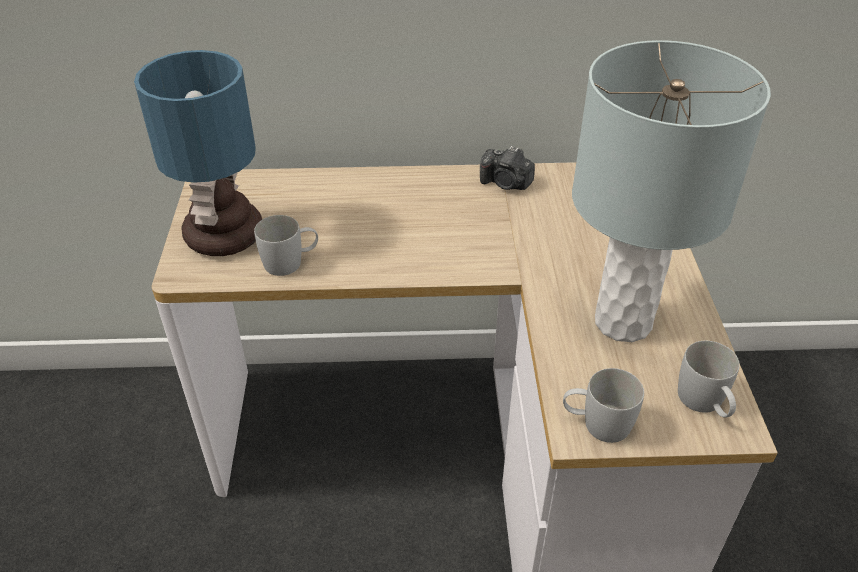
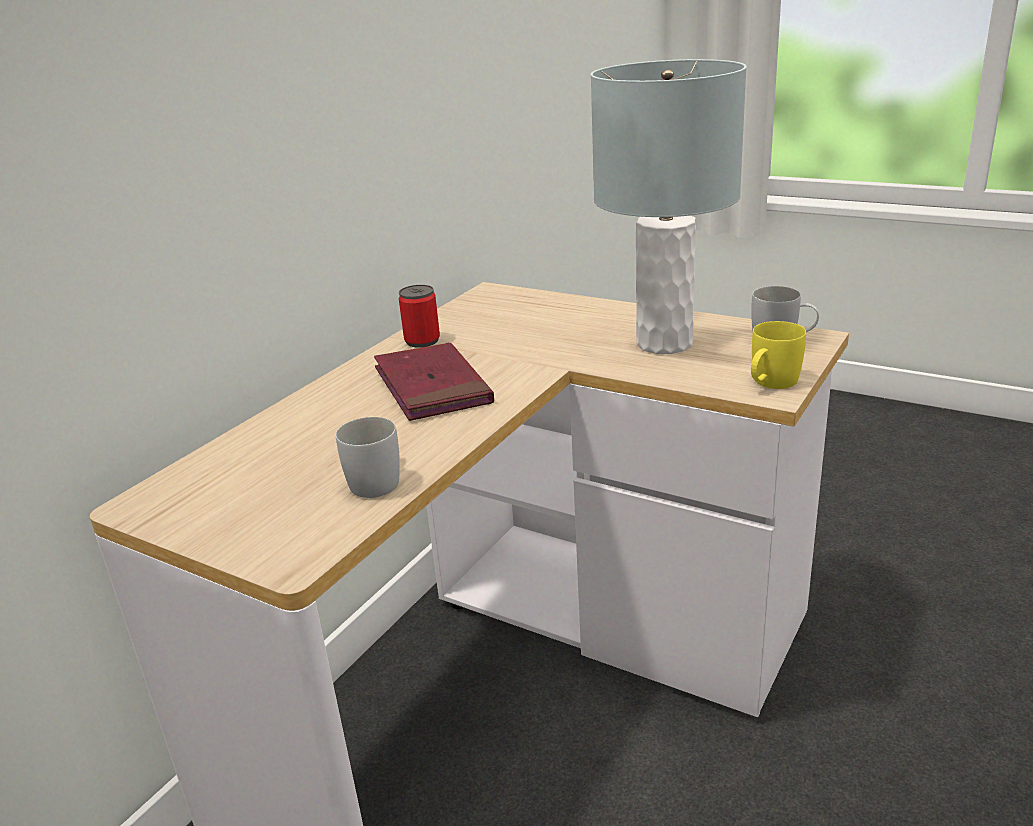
camera: 55 degrees left, 15 degrees down
(225, 237) = (268, 514): table lamp -> none
(434, 225) = (432, 387): none -> red book
(506, 183) = (422, 341): camera -> can
(596, 423) = (770, 383): white mug -> yellow mug

